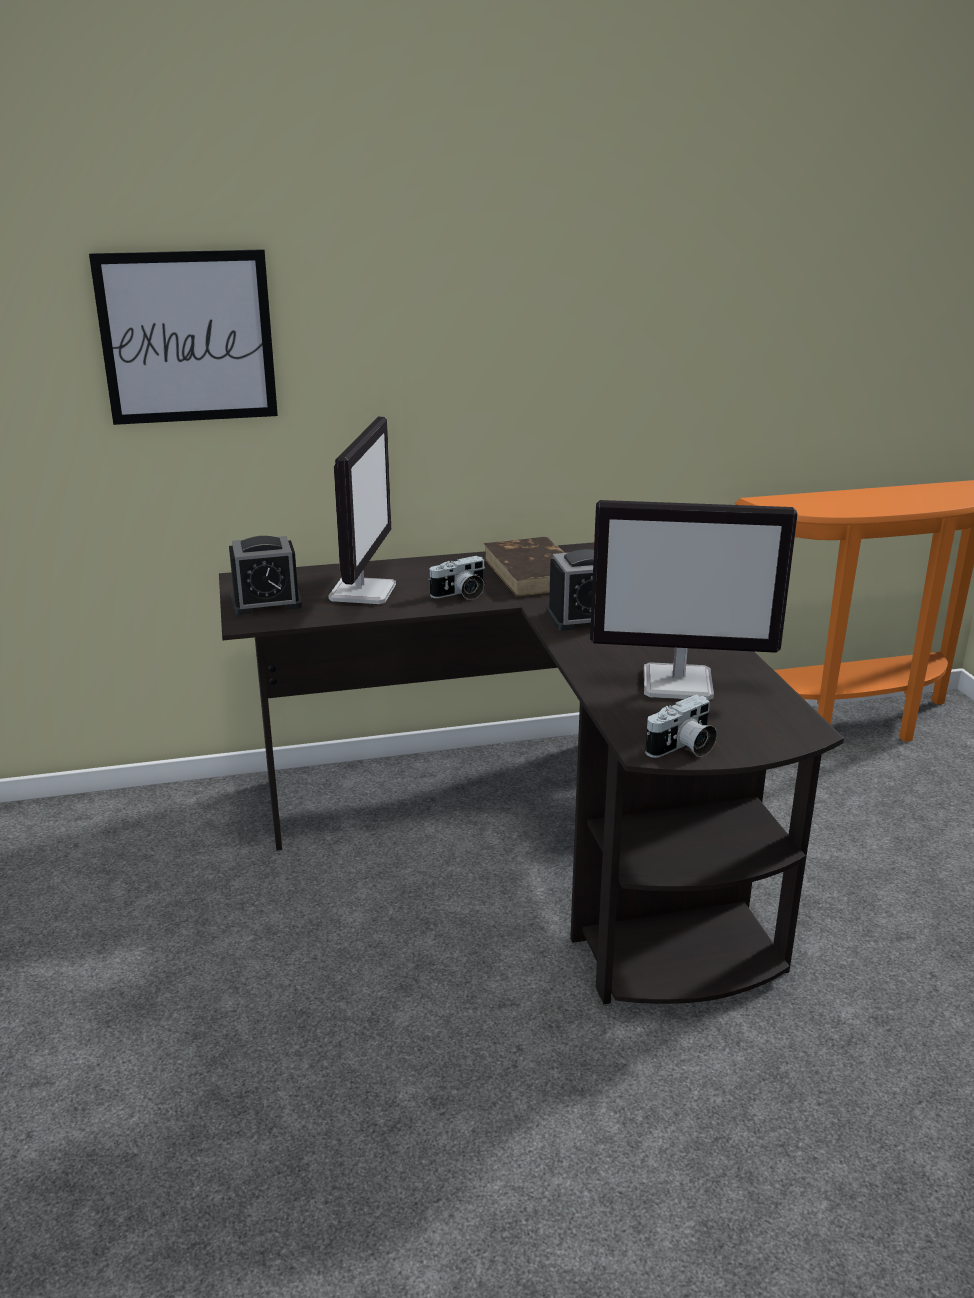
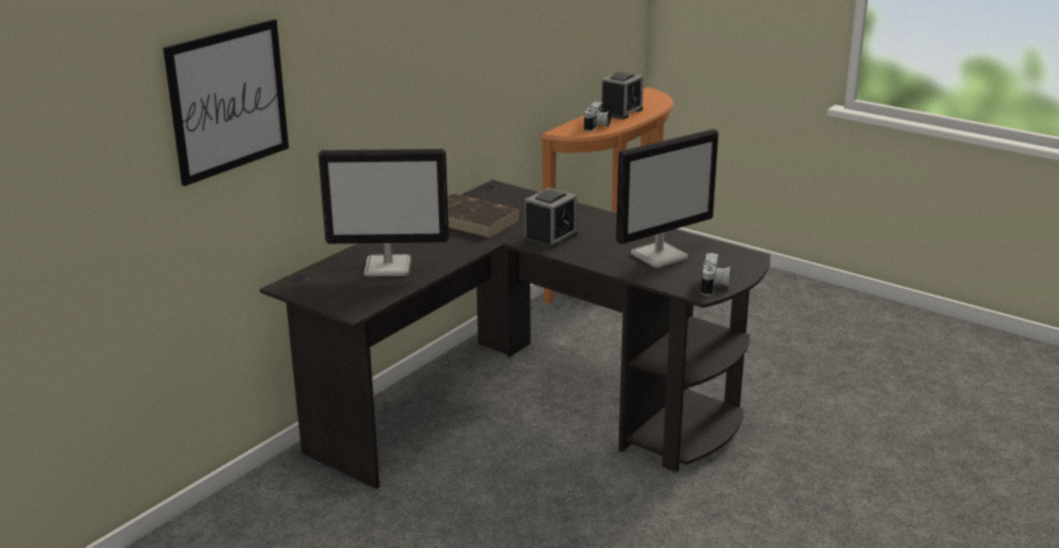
camera: 40 degrees left, 0 degrees up
(266, 602) = (338, 295): alarm clock -> alarm clock (621, 112)
(362, 592) = (389, 267): monitor -> monitor turned 120 degrees clockwise
(461, 594) = (454, 248): camera -> camera (597, 126)

